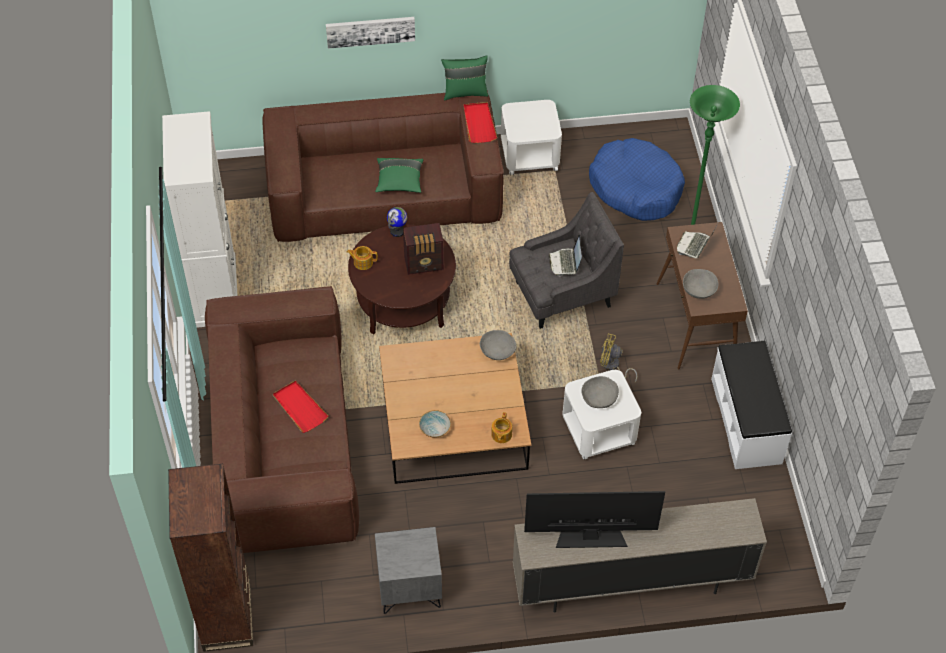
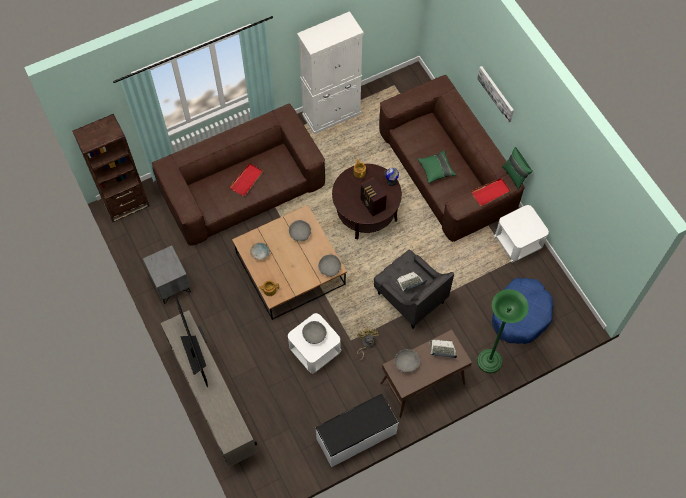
camera: 70 degrees right, 10 degrees up
(424, 369) = (300, 233): none -> grey bowl

